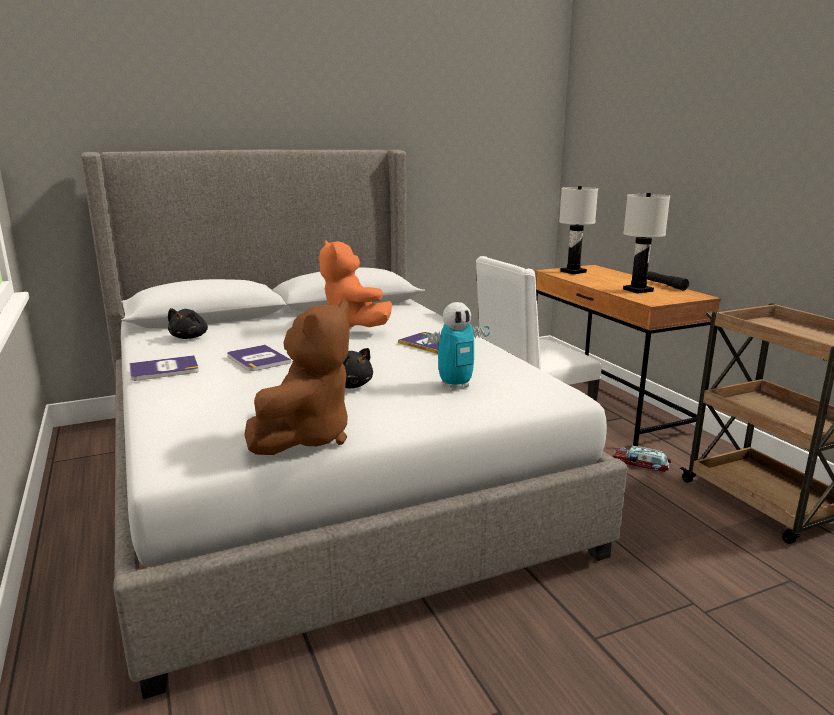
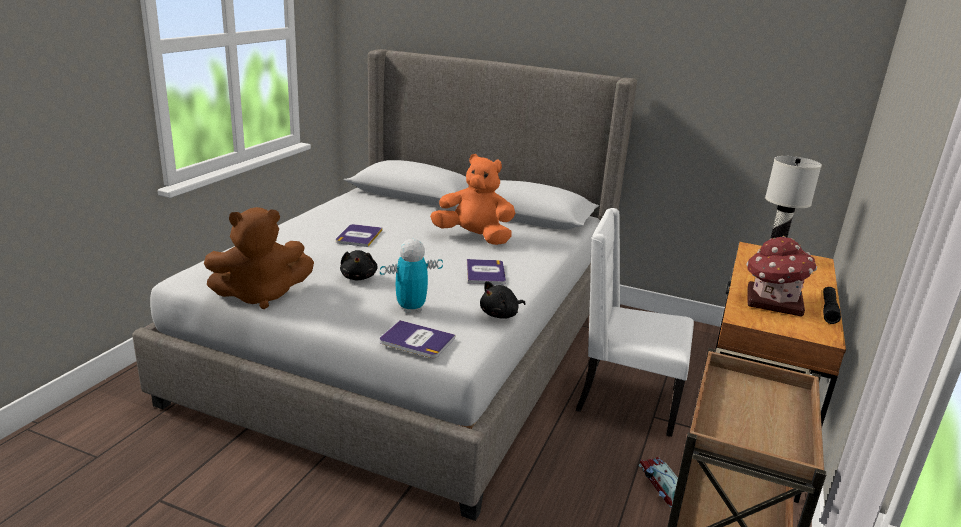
camera: 45 degrees right, 5 degrees up
(164, 369) = (305, 222): book -> book (416, 340)
(190, 337) = (369, 205): black plush toy -> black plush toy (501, 315)
(353, 327) = (474, 237): orange plush toy -> orange plush toy turned 90 degrees clockwise
(455, 385) = (410, 308): toy robot -> toy robot turned 135 degrees clockwise
(638, 290) = (772, 302): white table lamp -> toy house

